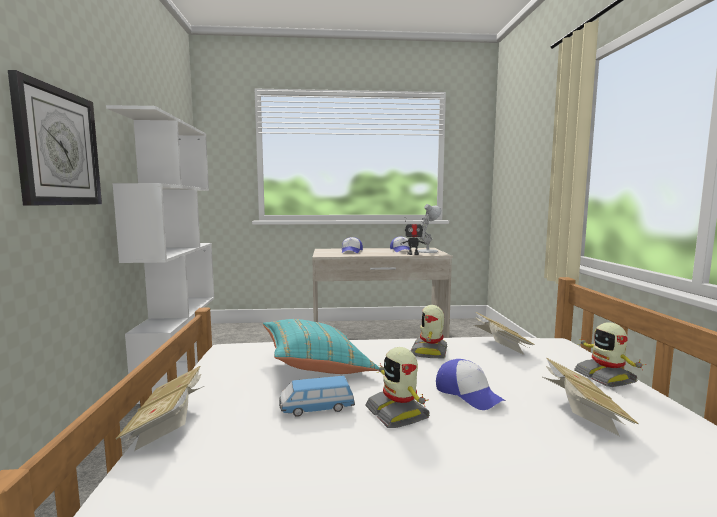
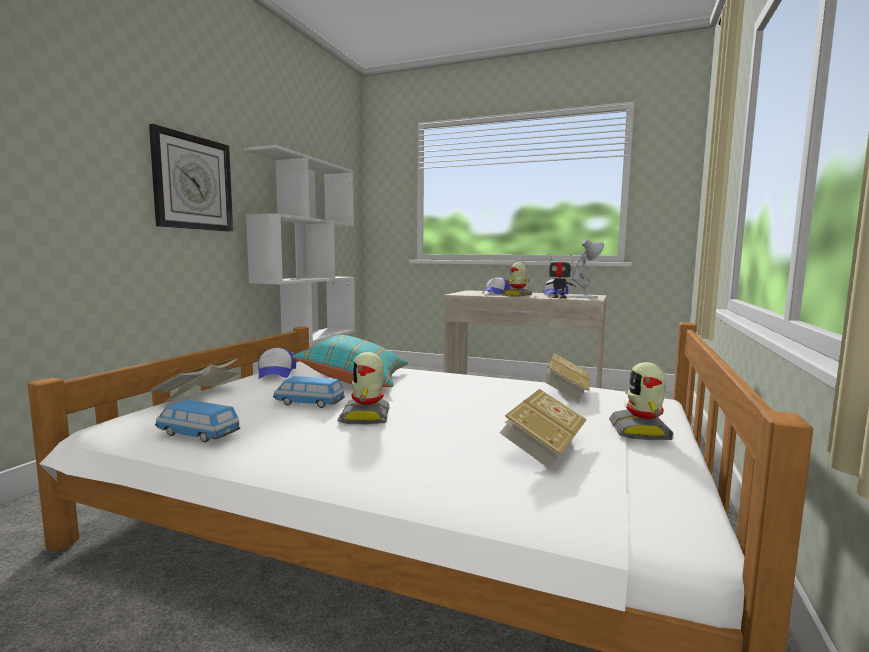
camera: 25 degrees right, 0 degrees up
(261, 492) = (197, 434): none -> toy car
(430, 352) = (478, 386): toy robot -> toy robot (517, 295)
(468, 394) = (454, 416): cap -> cap (276, 373)

